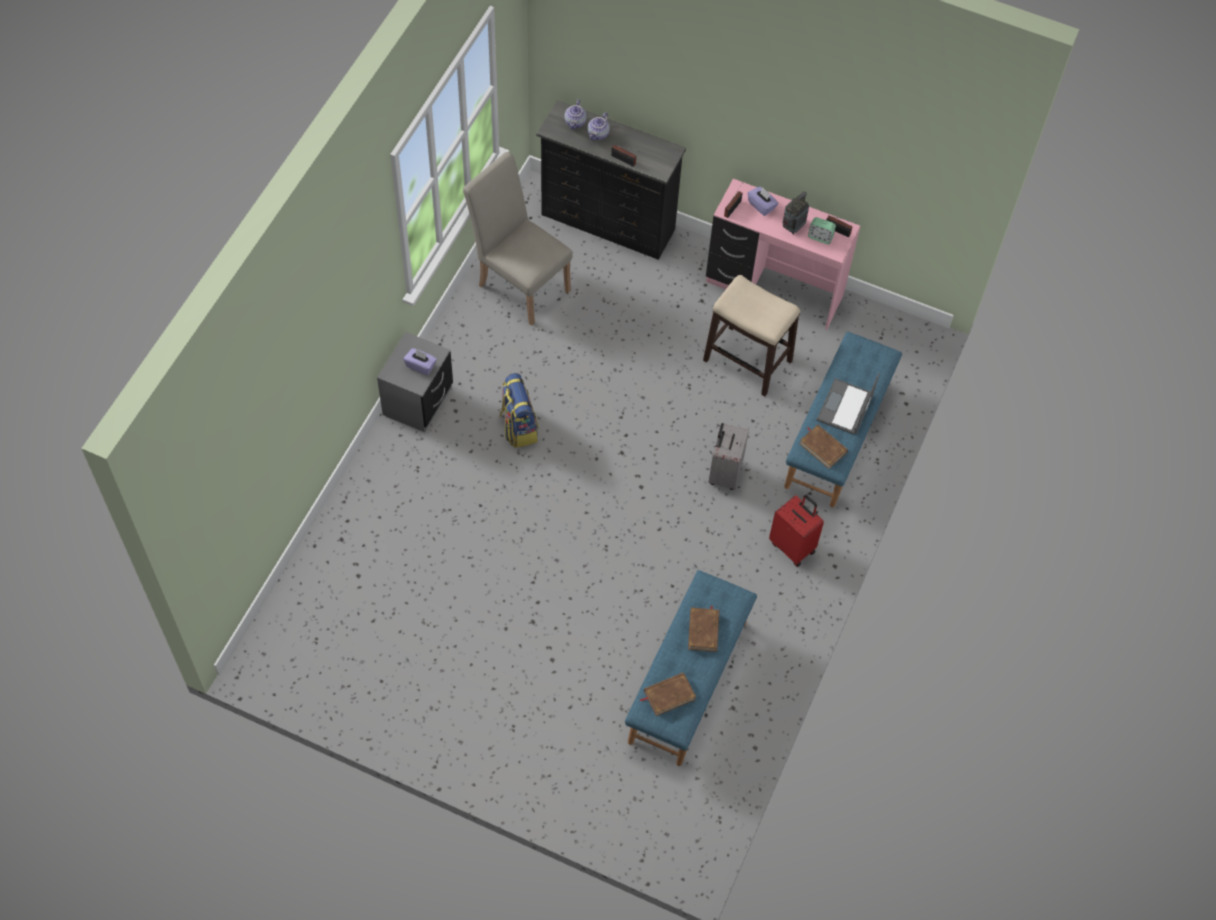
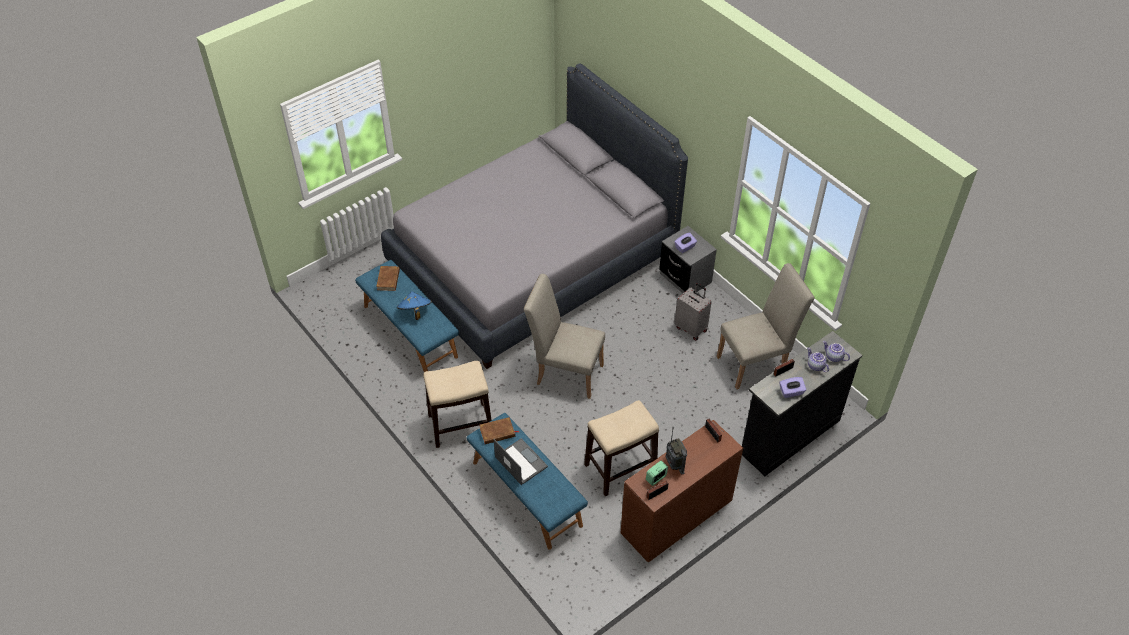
camera: 120 degrees right, 10 degrees down
(479, 591) = (533, 261): none -> grey bed
(518, 427) = (637, 319): backpack -> none
(648, 470) = (565, 372): none -> beige chair
(703, 631) = (415, 311): brown book -> blue hat
(724, 473) = (537, 412): grey suitcase -> grey suitcase (691, 328)
(761, 206) = (706, 453): purple tissue box -> purple tissue box (791, 392)
(774, 289) = (675, 516): pink desk -> brown desk
(793, 546) = (460, 425): red suitcase -> stool

